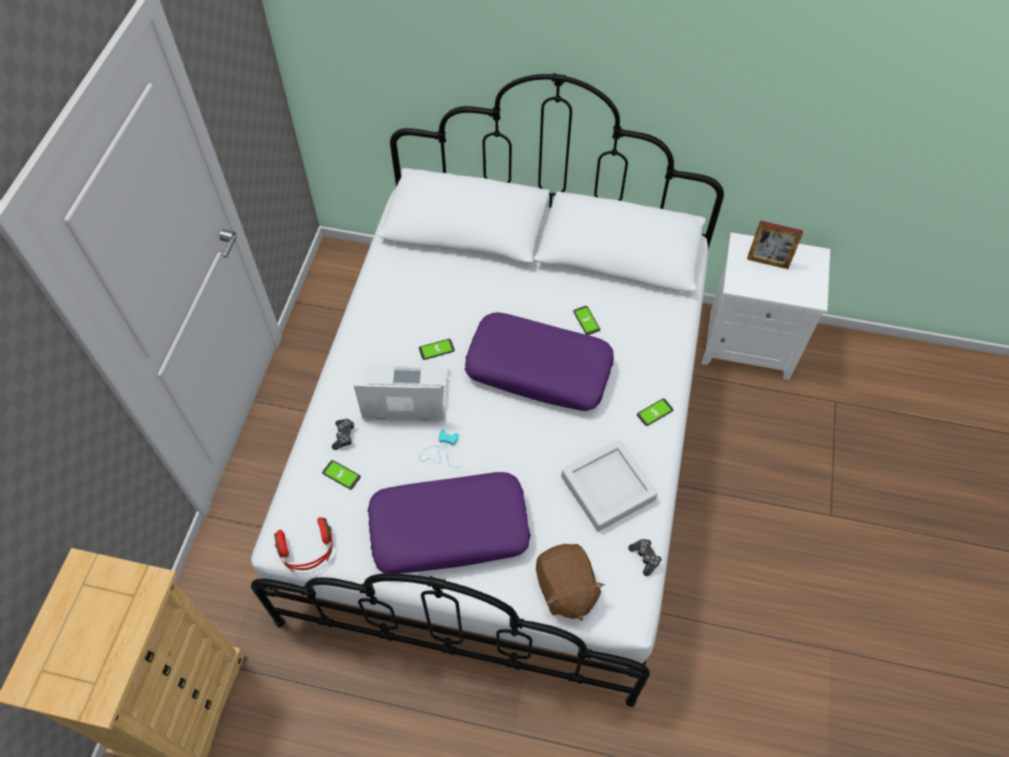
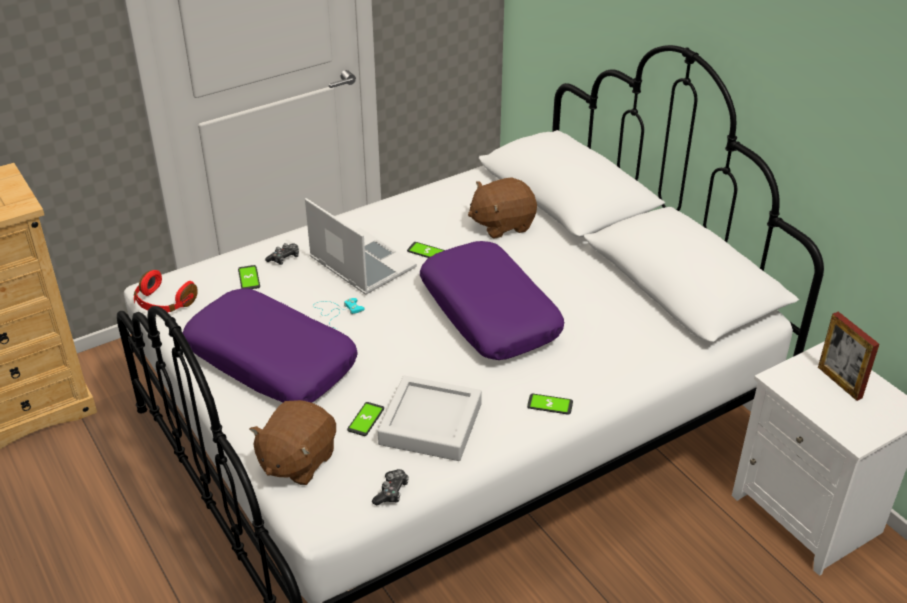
camera: 45 degrees right, 20 degrees down
(457, 285) = (502, 224): none -> brown plush toy
(586, 320) = (579, 308): phone -> phone (366, 419)

